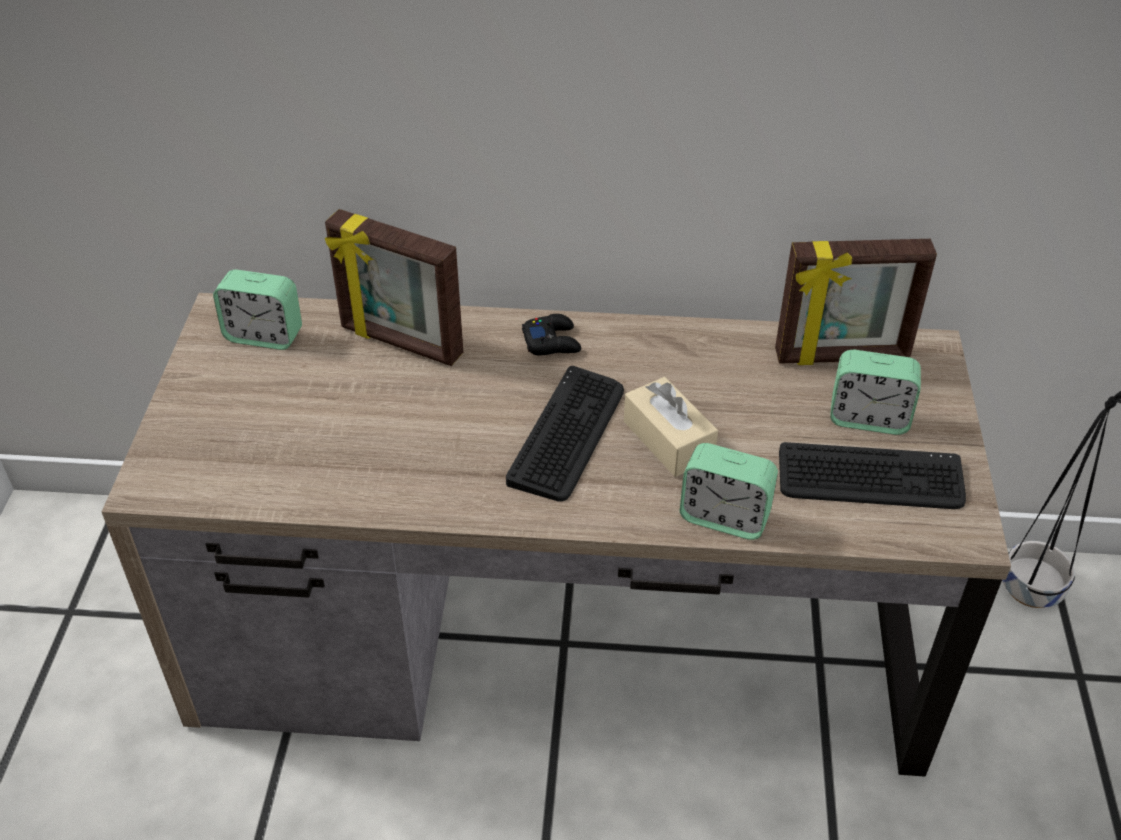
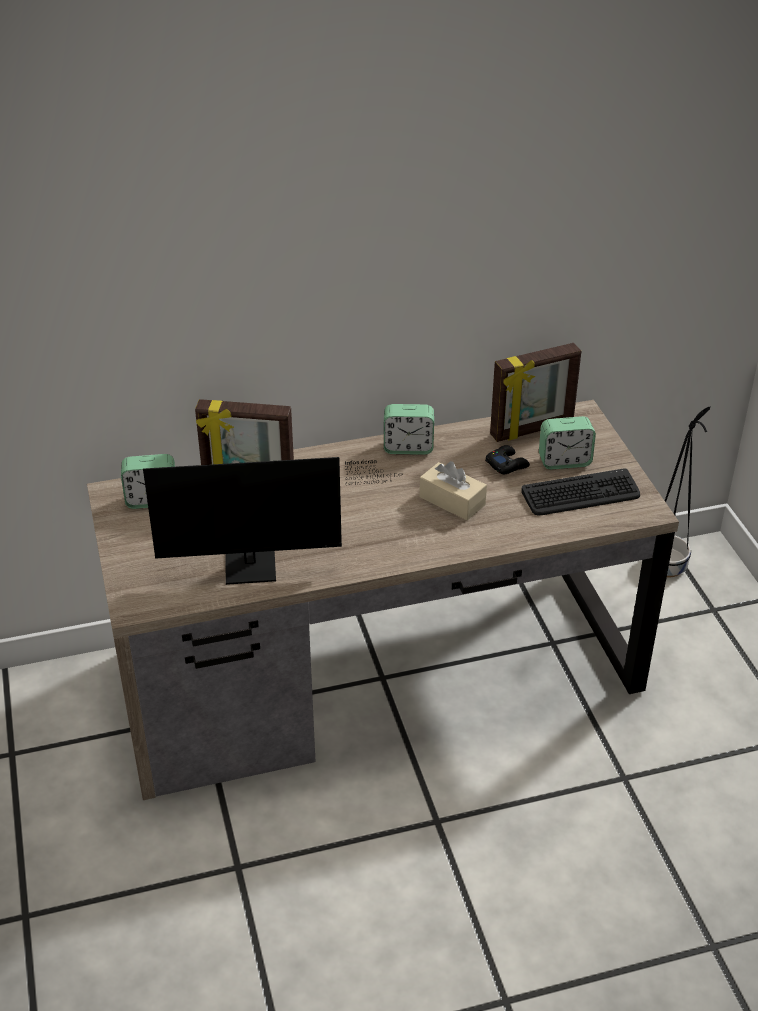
camera: 20 degrees left, 5 degrees down
(345, 472) = (260, 567): none -> monitor
(552, 341) = (348, 461): black game controller -> black game controller (507, 464)
(568, 434) = (388, 512): keyboard -> none
(724, 517) = (507, 535): alarm clock -> alarm clock (408, 447)

